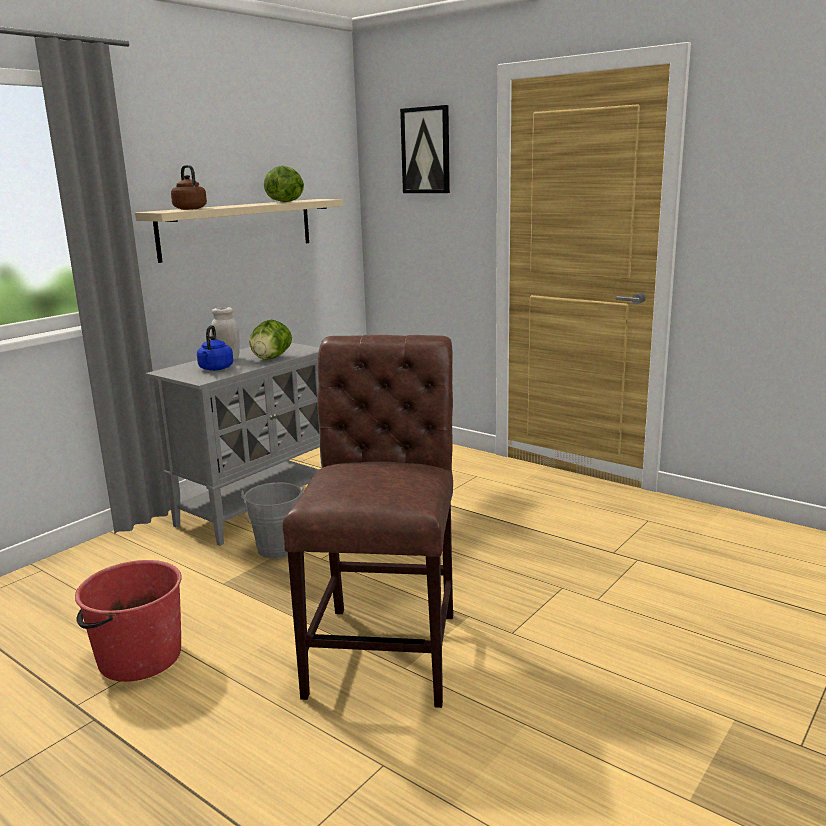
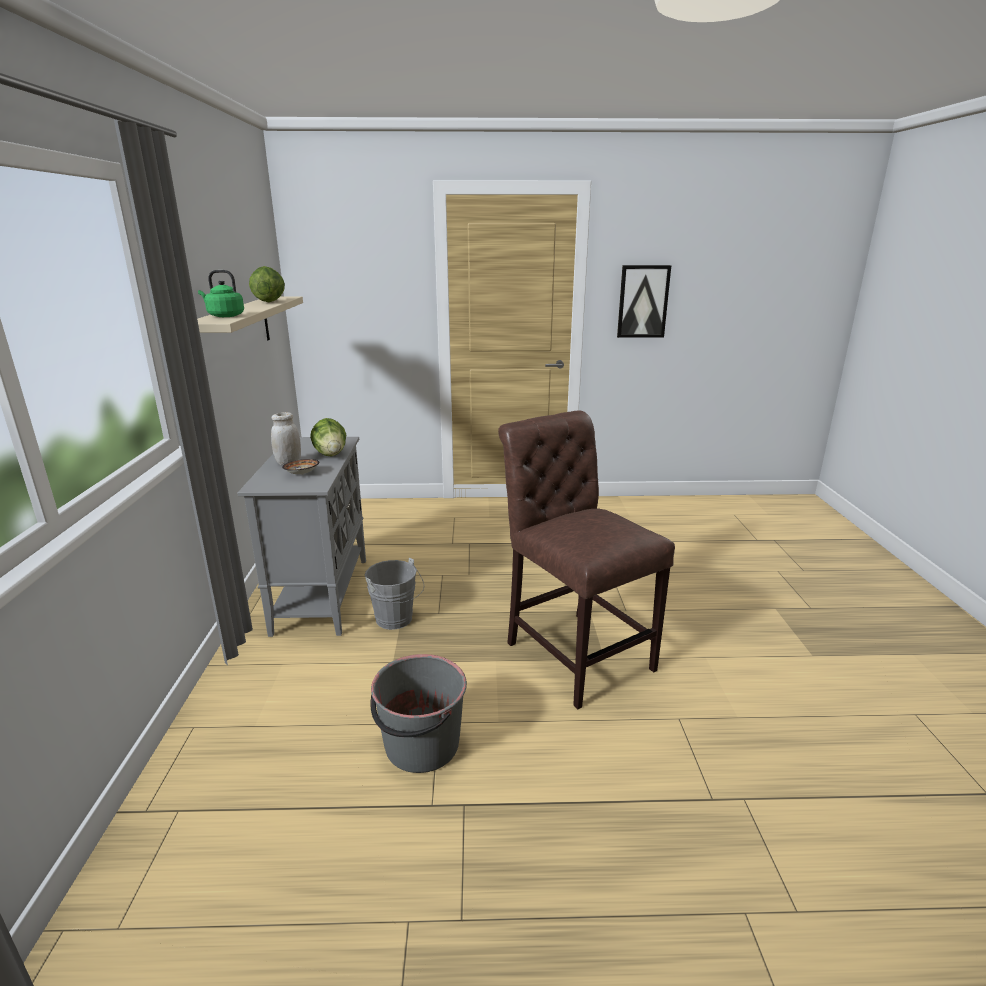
camera: 40 degrees left, 5 degrees up
(138, 658) = (421, 746): red bucket -> grey bucket
(189, 209) = (224, 316): brown kettle -> green kettle
(215, 369) = (303, 474): blue kettle -> bowl
(426, 150) = (361, 250): picture -> picture (643, 301)

